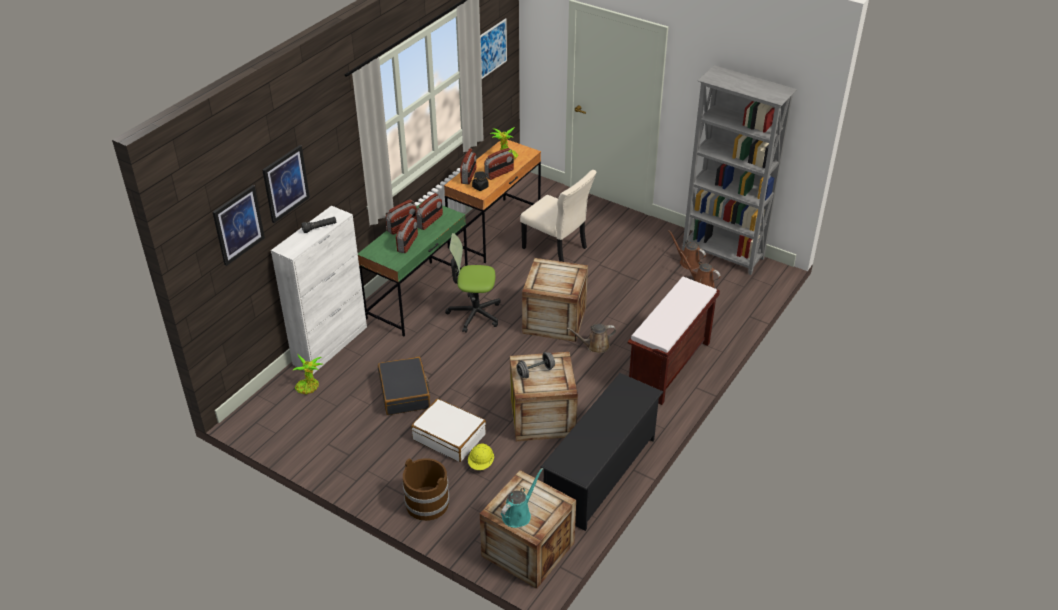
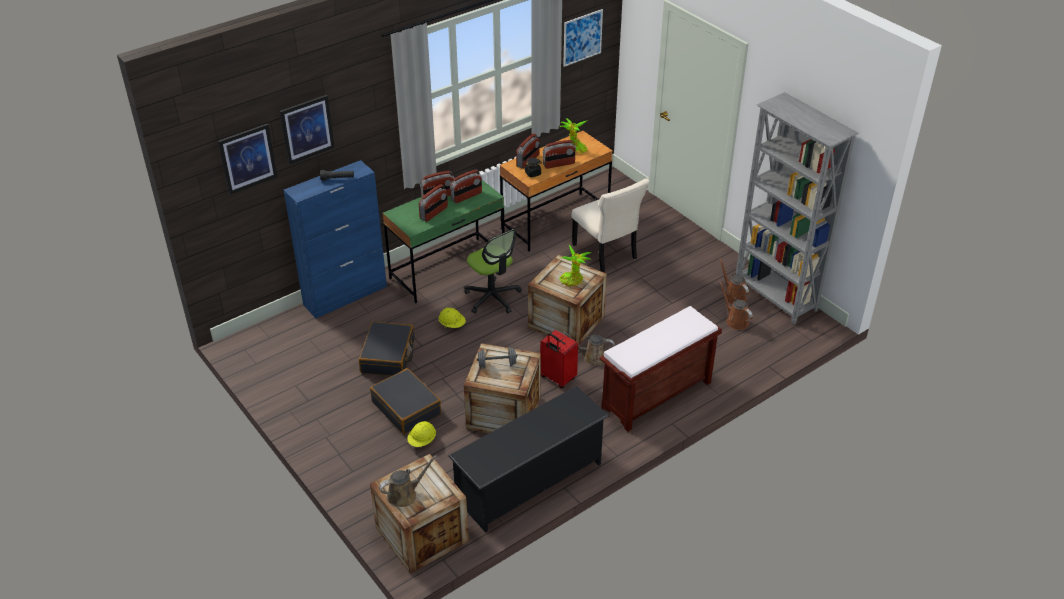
camera: 20 degrees right, 0 degrees up
(309, 387) = (306, 329): potted plant -> potted plant (573, 280)
(331, 345) = (346, 295): white cabinet -> blue cabinet
(427, 503) = (354, 464): brown bucket -> none
(449, 437) = (406, 408): white suitcase -> black suitcase
(450, 348) = (452, 325): none -> yellow hard hat
(474, 314) = (492, 298): office chair -> office chair turned 150 degrees counterclockwise
(518, 514) = (404, 495): turquoise watering can -> brown watering can
(574, 373) = (557, 378): none -> red suitcase

